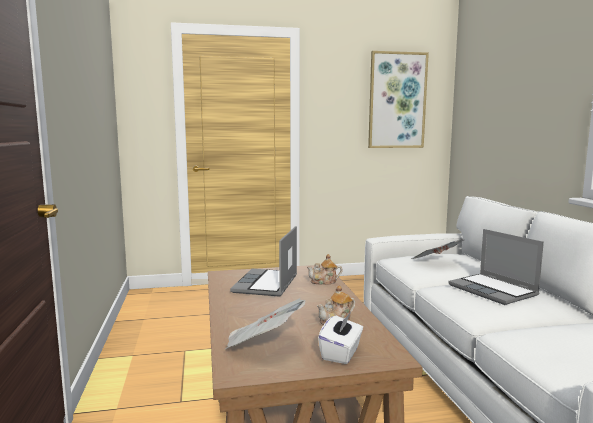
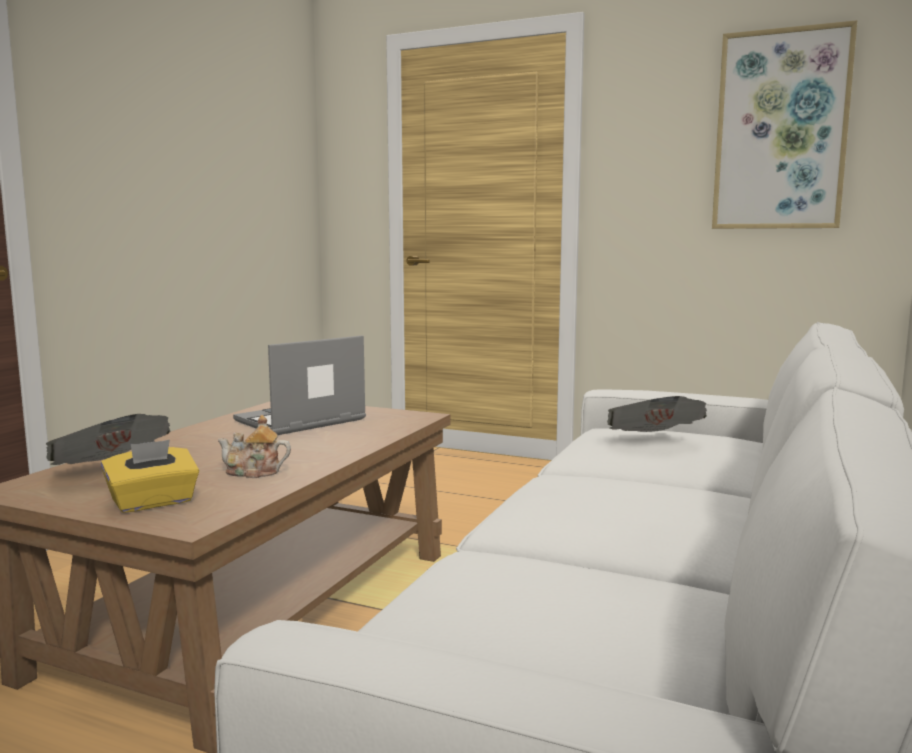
camera: 35 degrees right, 0 degrees up
(324, 282) = (378, 431): teapot -> none
(341, 353) = (153, 502): white tissue box -> yellow tissue box
(494, 290) = (634, 497): laptop -> none

